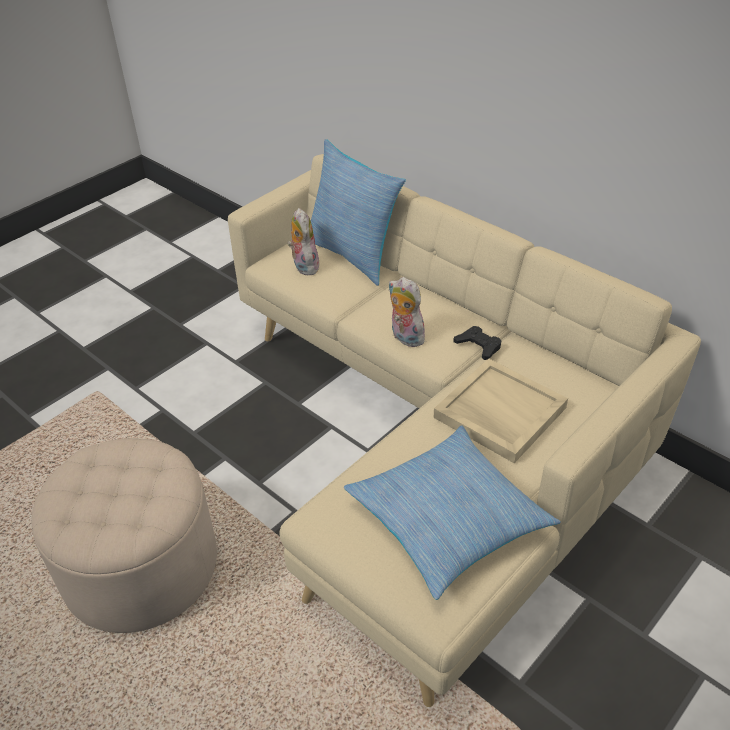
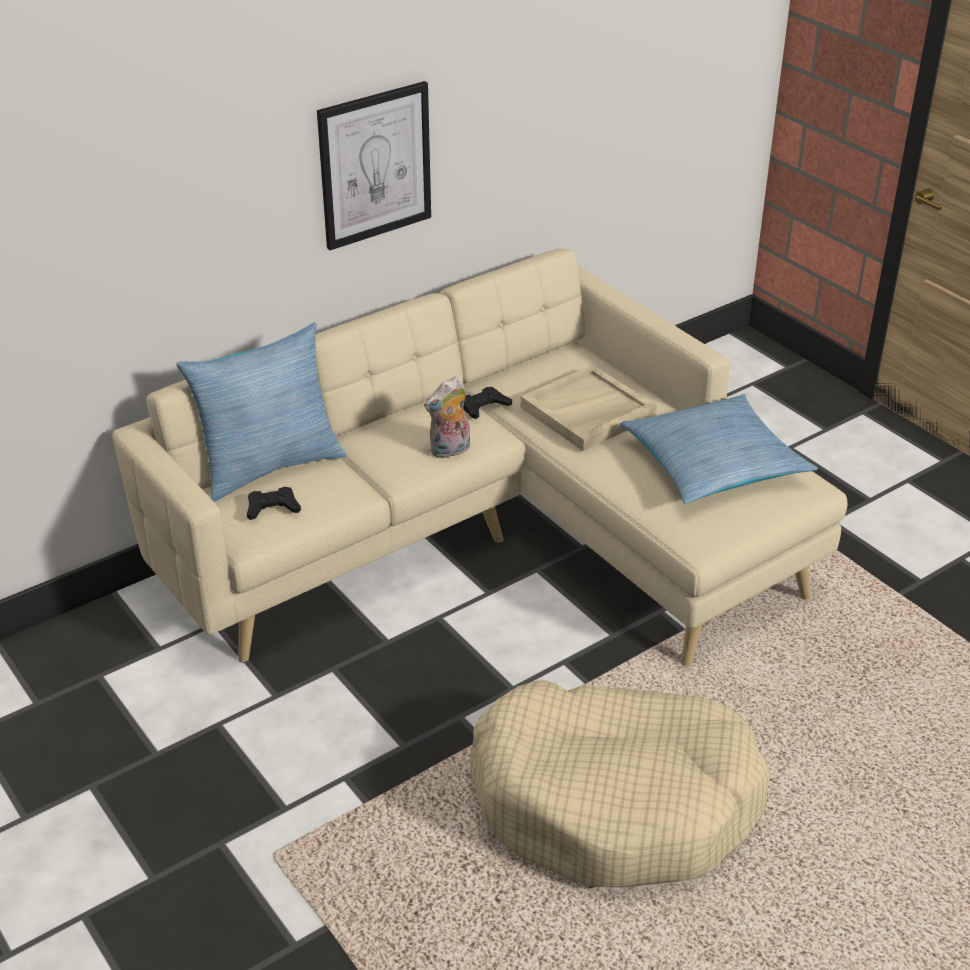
camera: 80 degrees left, 5 degrees down
(140, 566) = (615, 802): beige ottoman -> beige dog bed
(304, 266) = (272, 508): plush toy -> black game controller
(524, 99) = (375, 165): none -> picture

